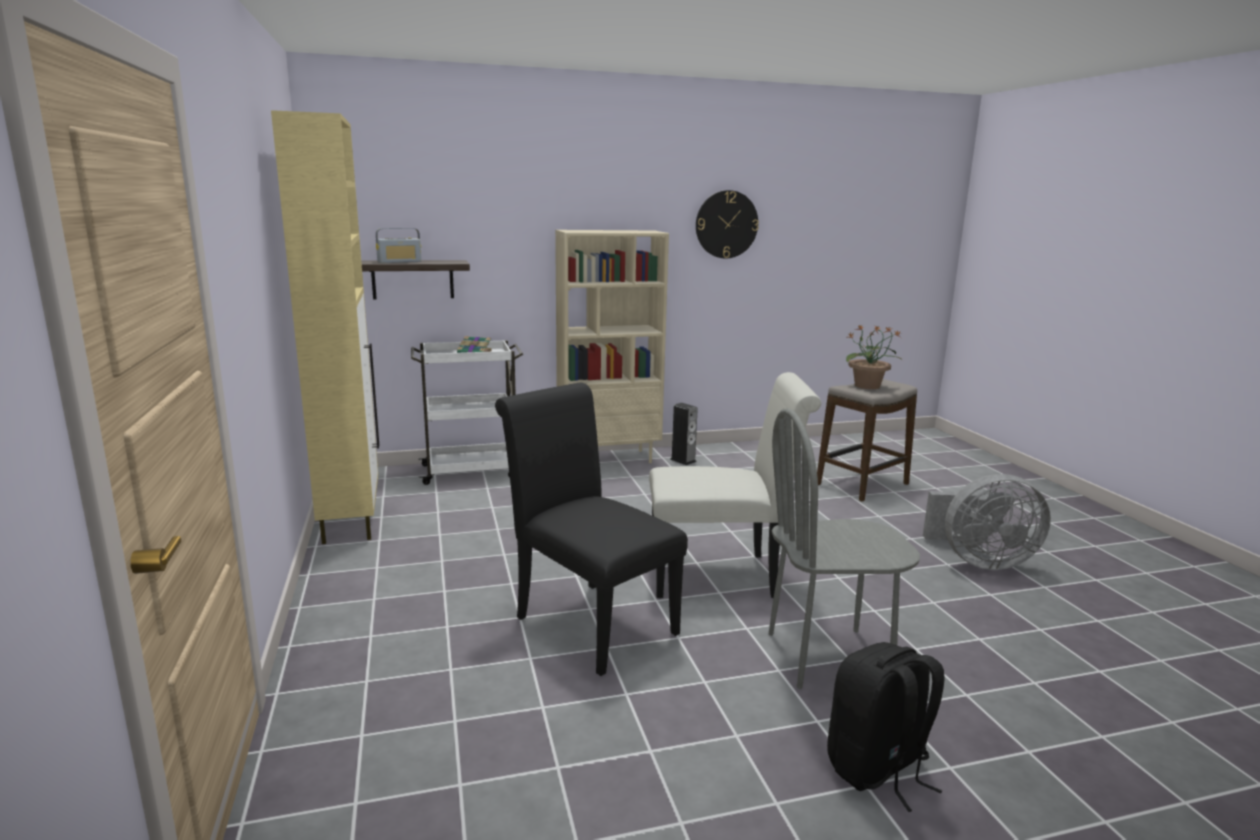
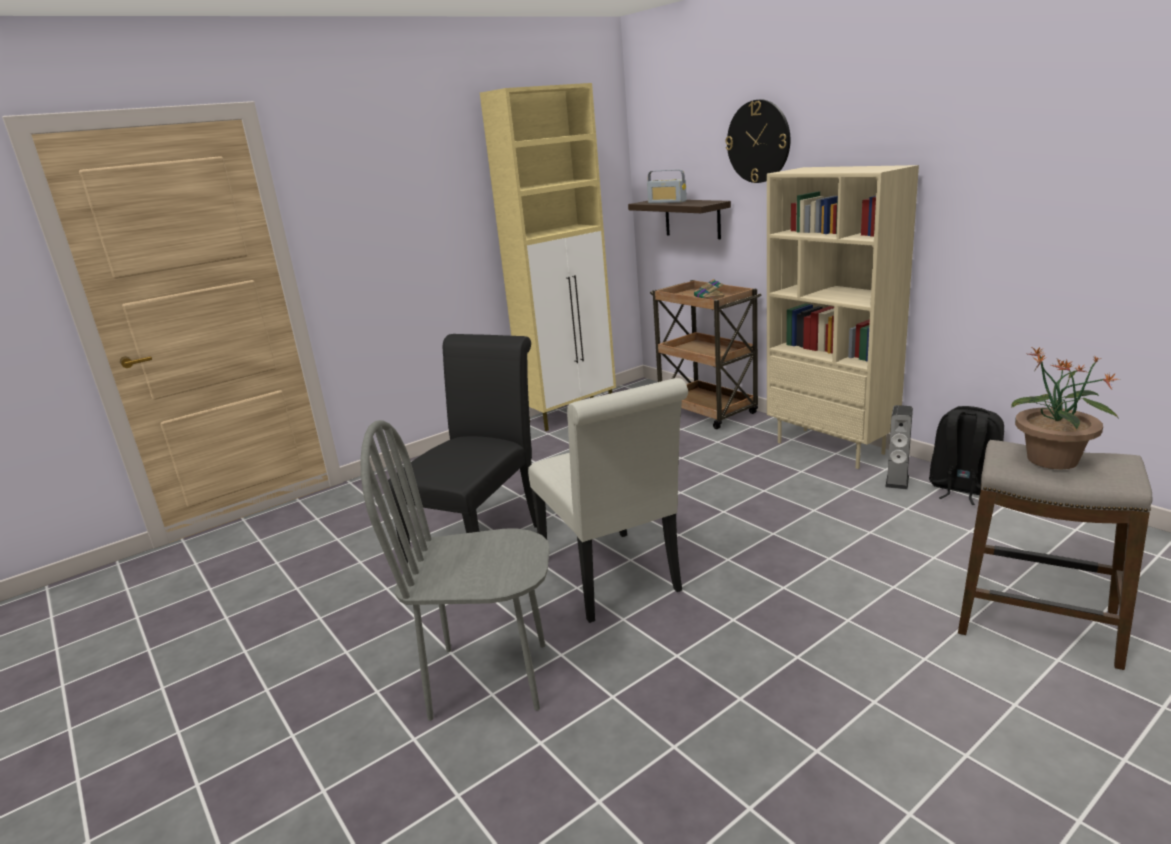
camera: 70 degrees right, 5 degrees up
(471, 471) = (707, 412): white cart -> brown cart
(726, 224) = (1039, 152): wall clock -> wall clock (758, 141)
(828, 656) = (489, 679): grey chair -> grey chair turned 60 degrees counterclockwise
(878, 770) = (313, 740): black backpack -> black backpack (962, 489)
(979, 561) = (867, 788): grey fan -> none

